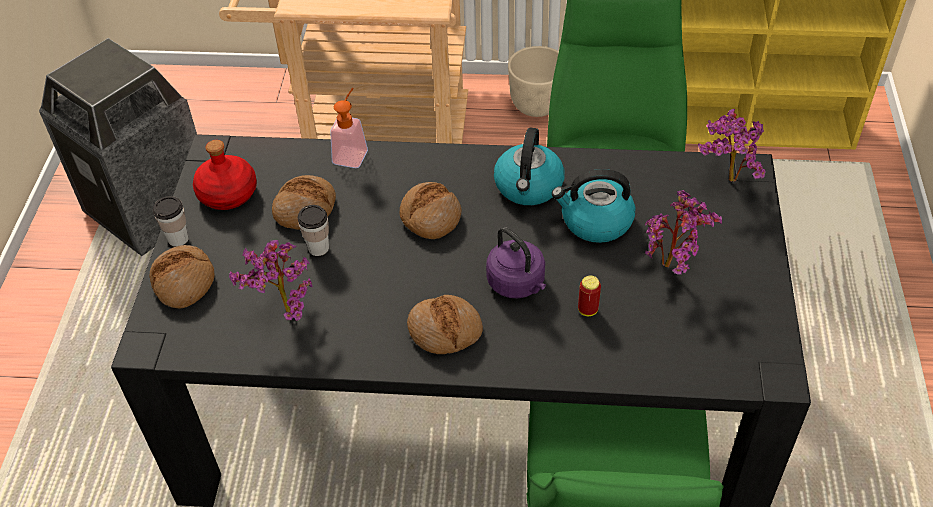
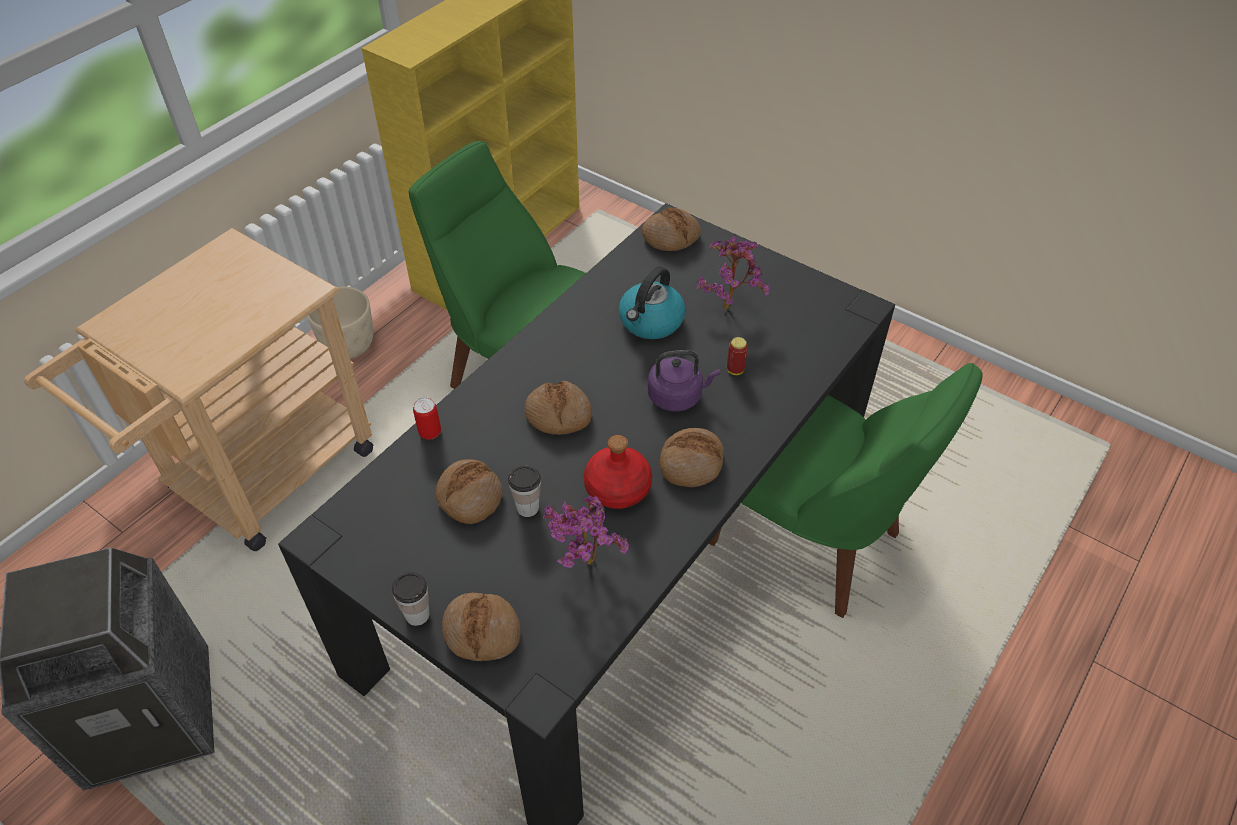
camera: 60 degrees left, 0 degrees up
(228, 193) = (392, 548): red bottle -> red bottle (617, 487)
(352, 153) = (430, 432): soap dispenser -> can
(529, 187) = (580, 340): kettle -> none
(725, 180) = (671, 237): potted plant -> bread

